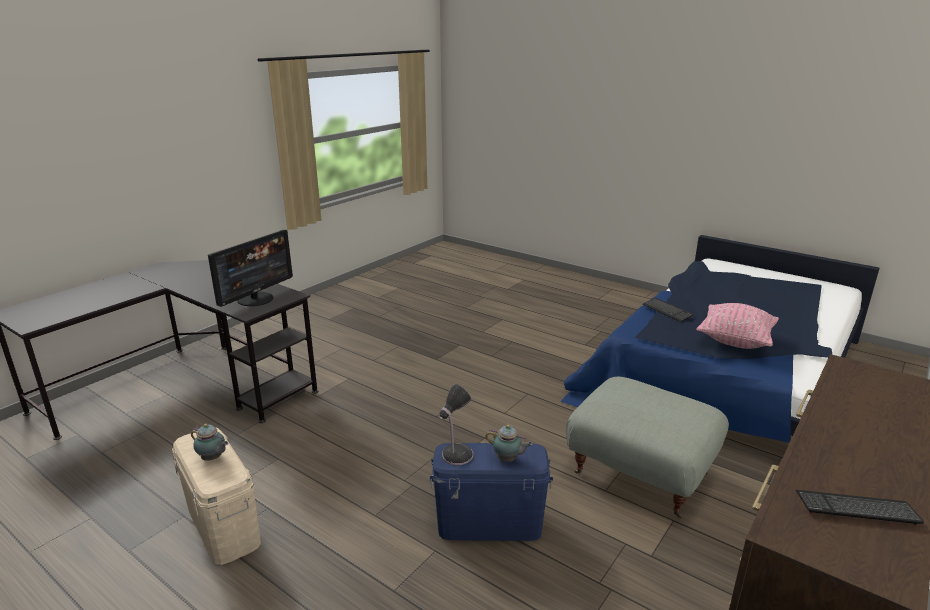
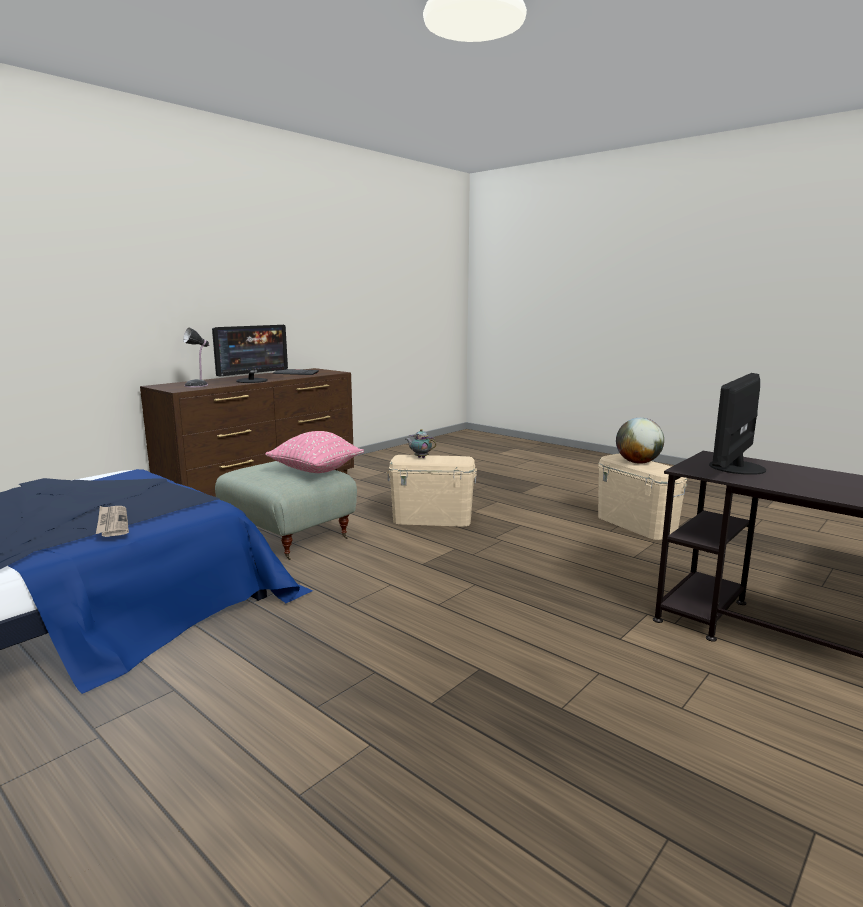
camera: 175 degrees left, 10 degrees down
(213, 458) = (638, 462): teapot -> globe
(455, 456) = (458, 459): table lamp -> table lamp (198, 385)
(489, 523) = (432, 519): blue storage box -> beige storage box
(667, 311) = (112, 523): keyboard -> newspaper
(735, 341) = (109, 490): pink pillow -> pink pillow (316, 471)
(833, 425) = (252, 381): none -> monitor

